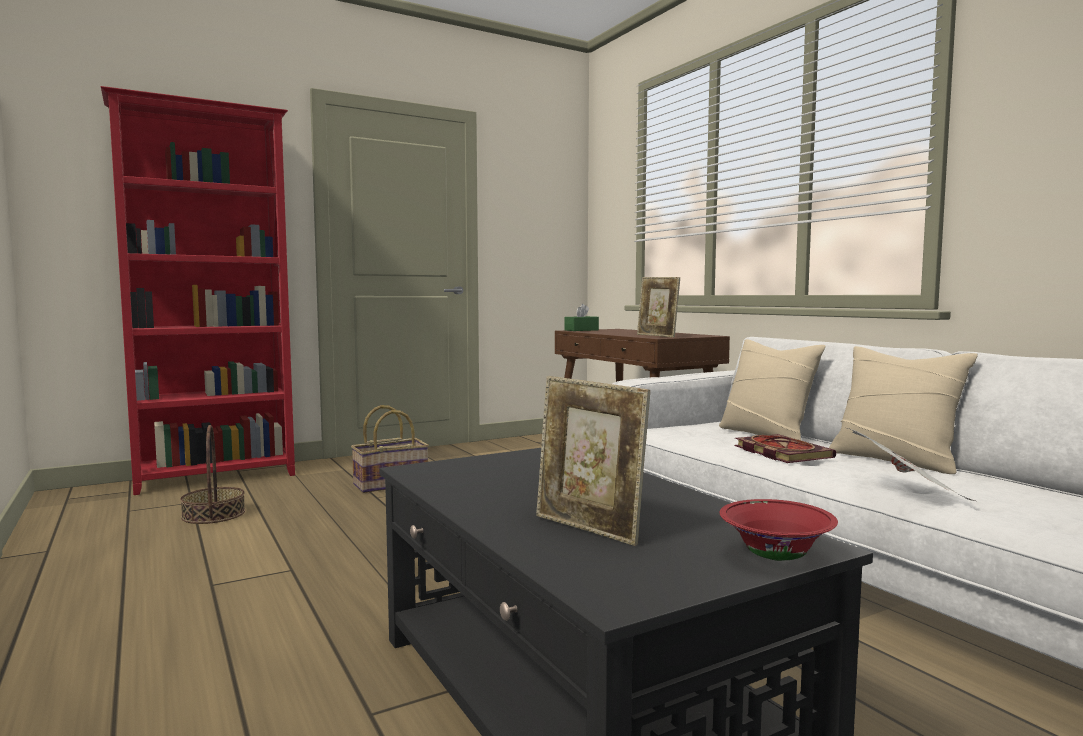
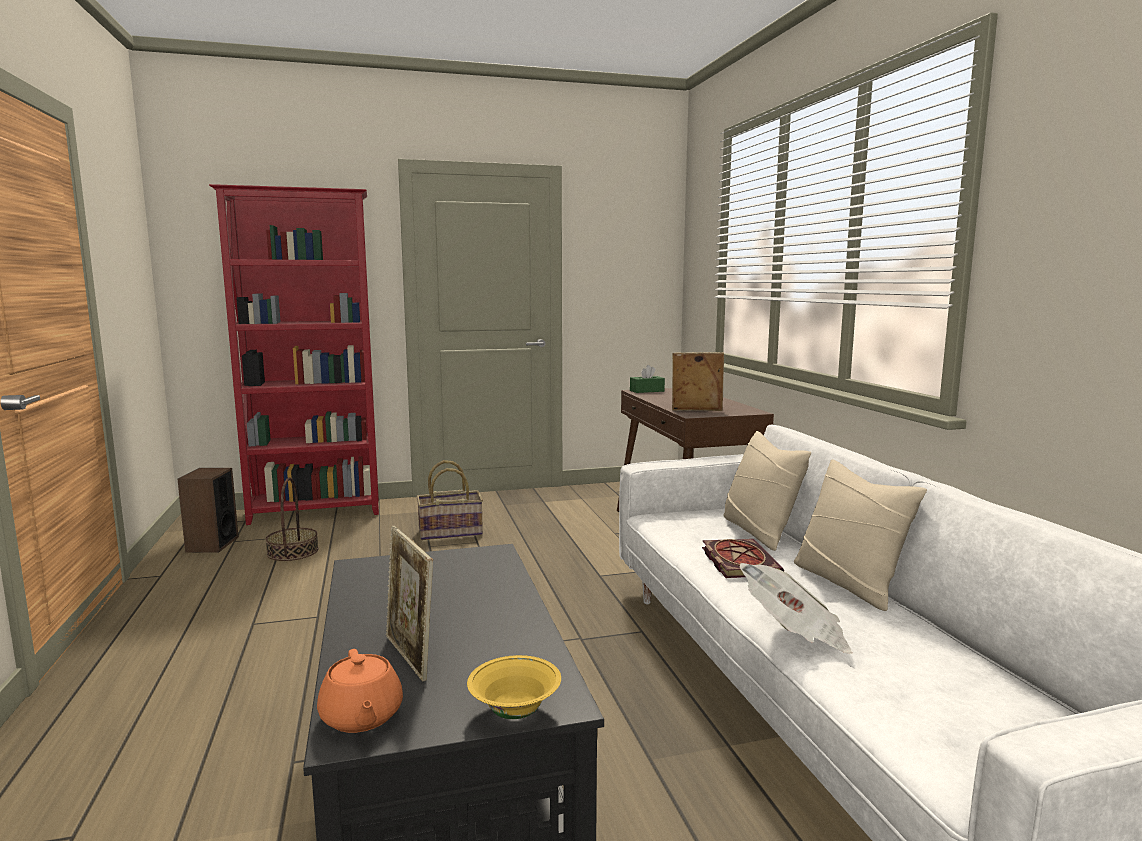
camera: 15 degrees right, 5 degrees up
(100, 516) = (212, 544): none -> speaker
(609, 581) = (361, 717): none -> orange teapot
(657, 336) = (696, 411): picture frame -> picture frame turned 120 degrees clockwise
(776, 557) = (515, 712): red bowl -> yellow bowl

